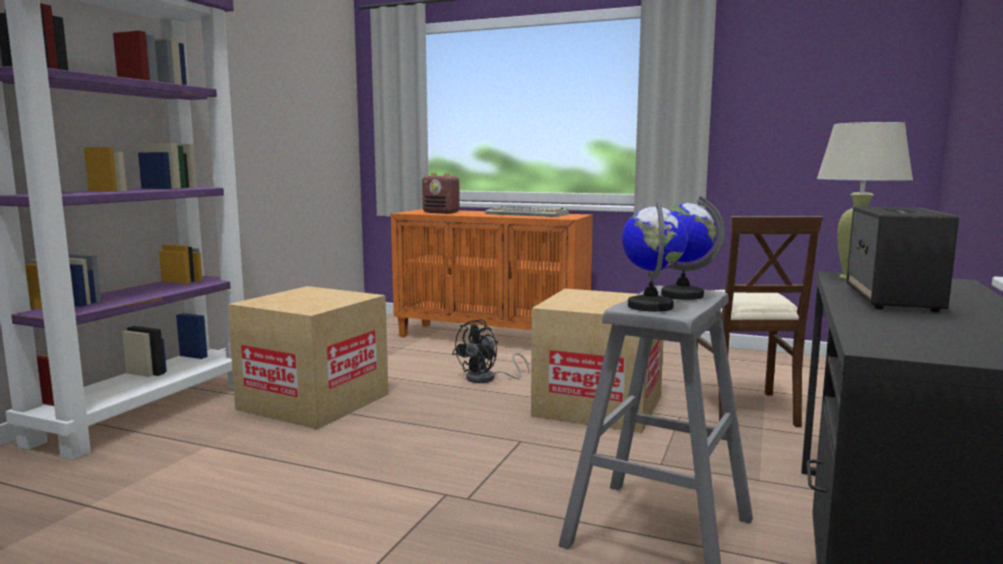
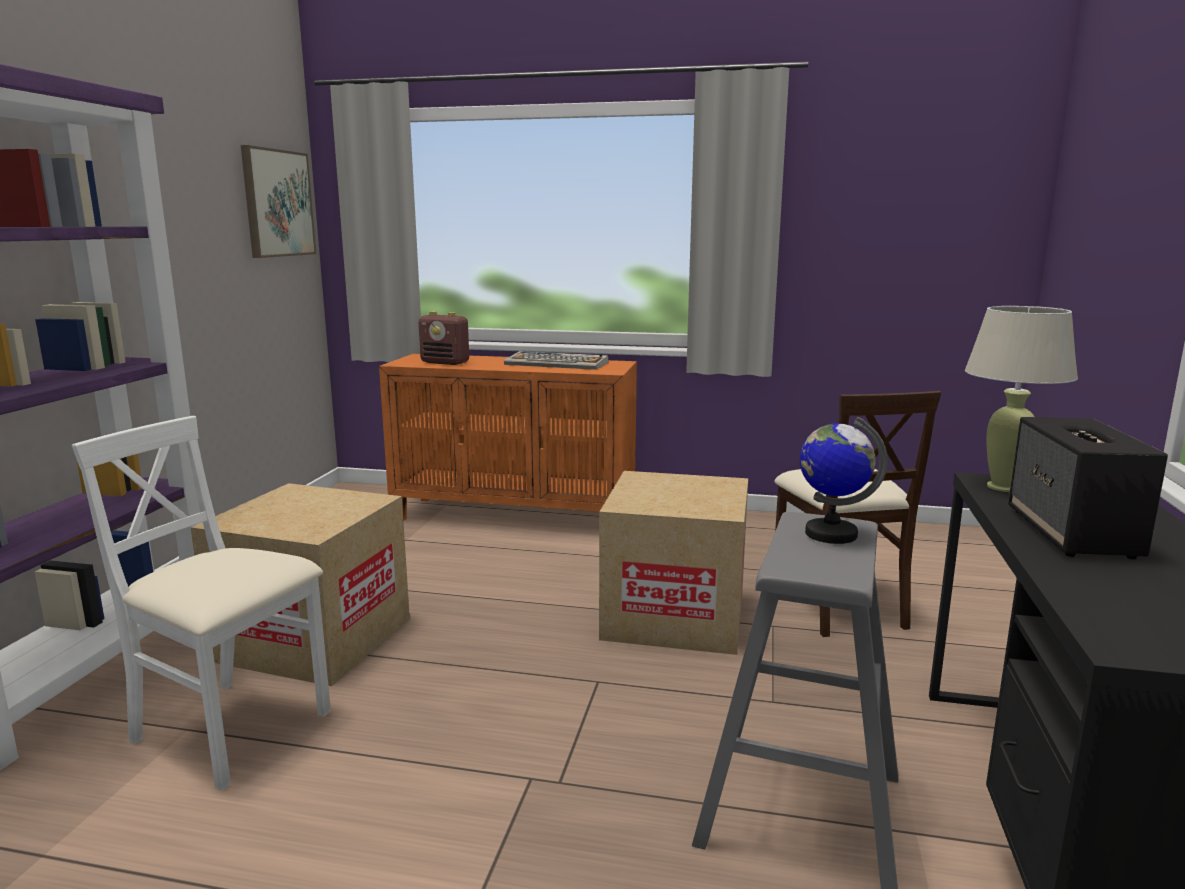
camera: 10 degrees left, 5 degrees up
(237, 448) = (231, 729): none -> white chair
(326, 94) = (277, 203): none -> picture
(487, 379) = (528, 583): black fan -> none
(650, 306) = (809, 563): globe -> none

